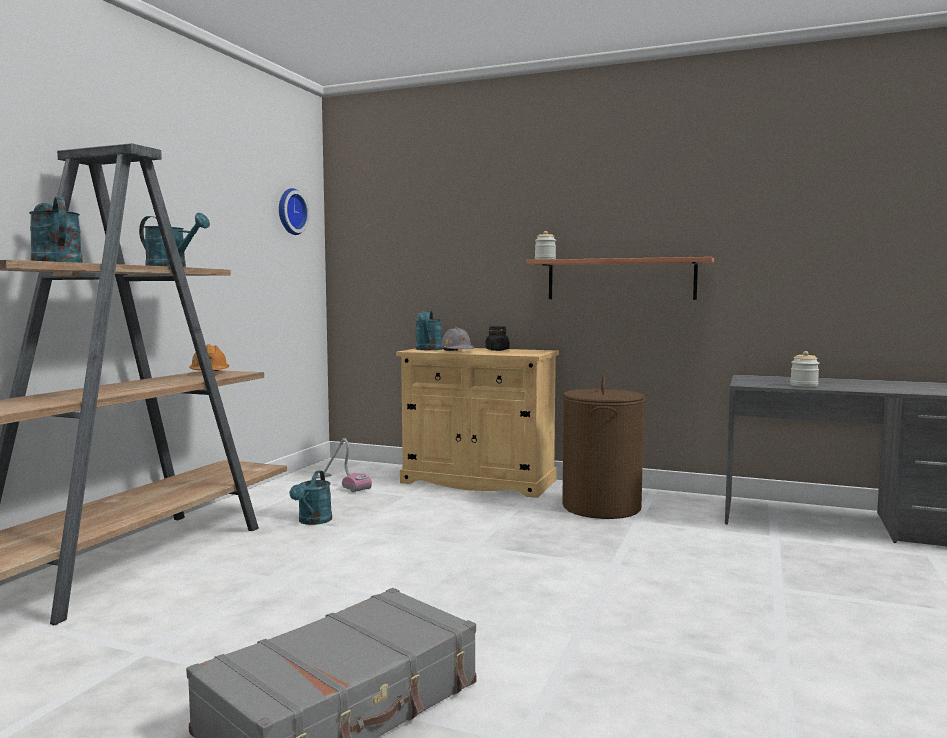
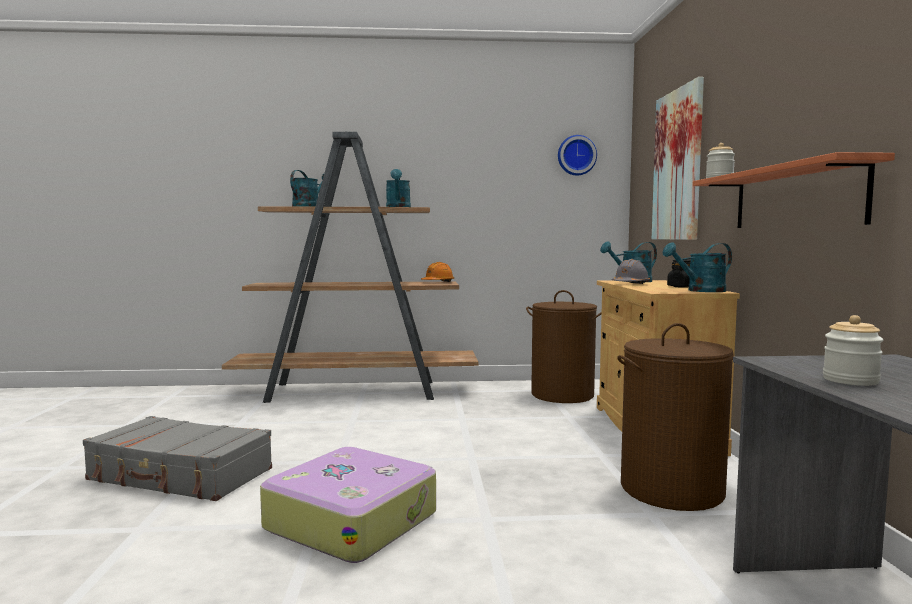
camera: 65 degrees right, 0 degrees up
(313, 521) = (465, 407): turquoise watering can -> turquoise watering can (700, 291)
(341, 483) = (562, 395): vacuum cleaner -> brown laundry basket
(439, 239) = (678, 165): none -> picture
(582, 615) = (352, 520): none -> suitcase

